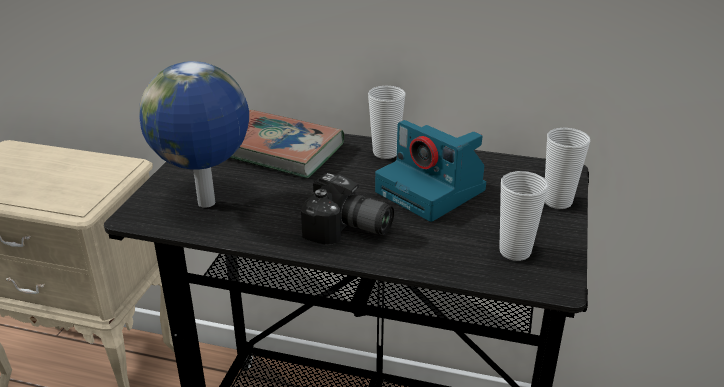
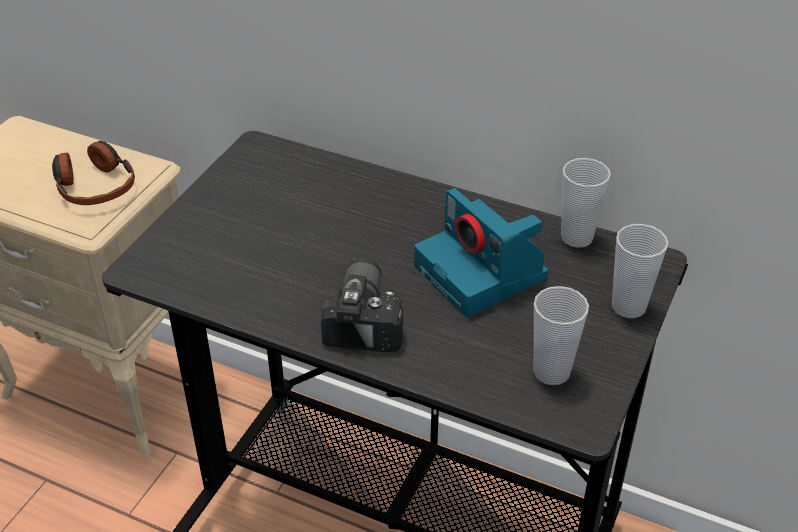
camera: 10 degrees right, 10 degrees up
(81, 179) = (94, 185): none -> headphones
(207, 204) = (219, 261): globe -> none
(278, 150) = (316, 189): book -> none
(348, 231) = (368, 319): camera -> camera turned 120 degrees counterclockwise
(385, 153) = (443, 208): cup -> cup (577, 237)

